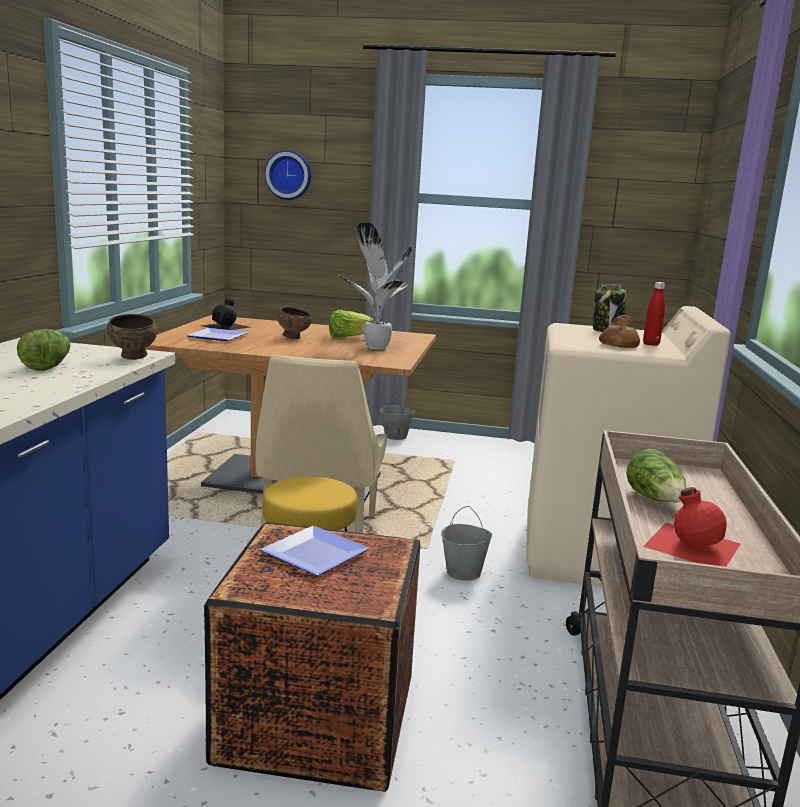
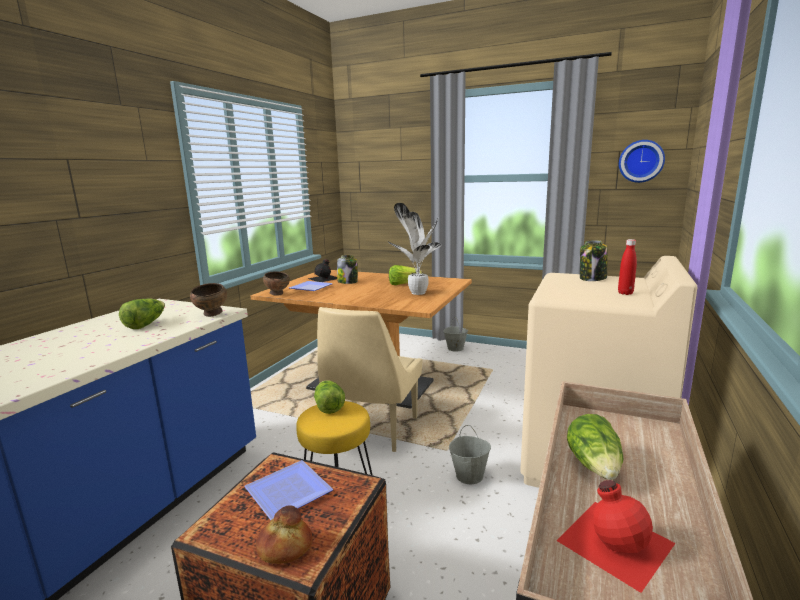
camera: 15 degrees right, 0 degrees up
(266, 332) = (348, 282): none -> jar
(289, 175) = (378, 170): wall clock -> wall clock (641, 161)
(294, 338) = (363, 286): brown bowl -> brown bowl (278, 294)
(299, 481) = (328, 406): none -> lettuce
(618, 346) = (593, 296): bread -> bread (284, 547)

